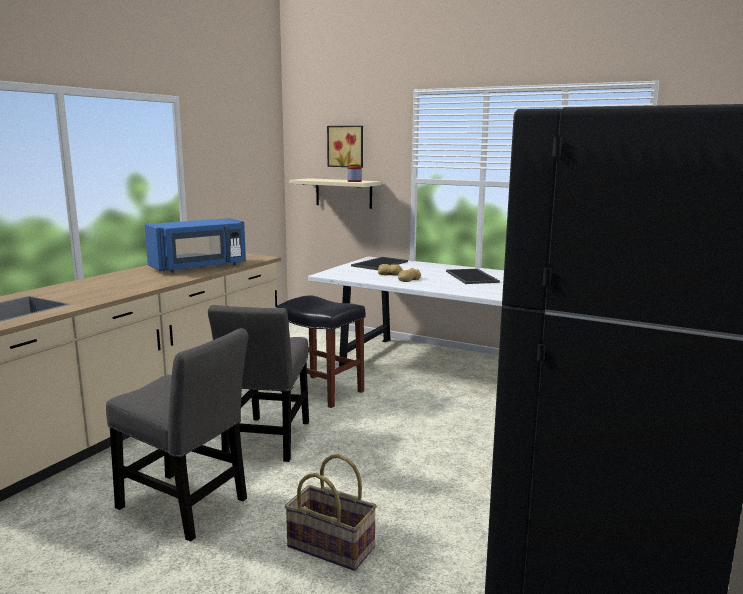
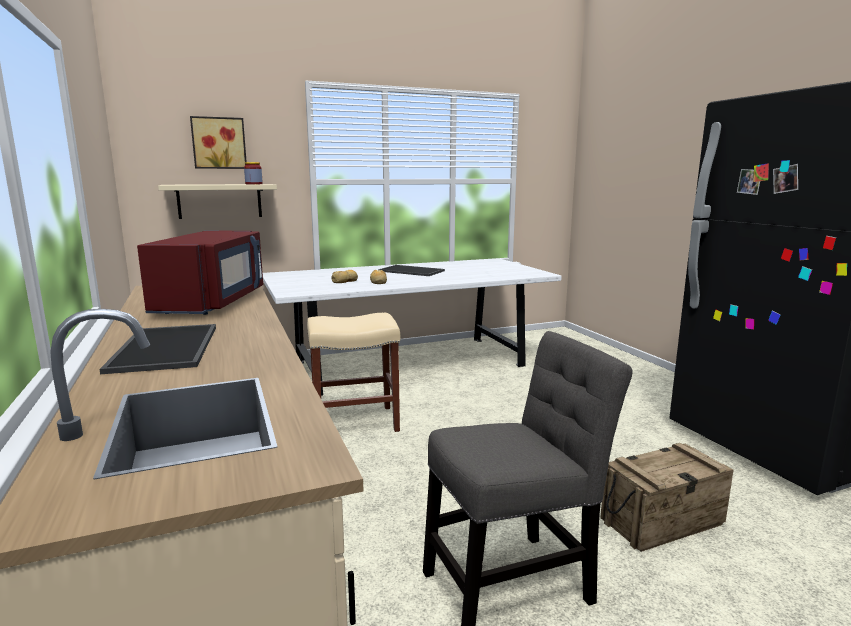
camera: 50 degrees left, 0 degrees up
(199, 267) = (213, 302): blue microwave -> red microwave
(267, 441) = (423, 485): grey chair -> none
(320, 391) = (354, 423): black stool -> beige stool
(332, 546) = (661, 521): basket -> crate
(379, 263) = (300, 276): tray -> tray (163, 347)

